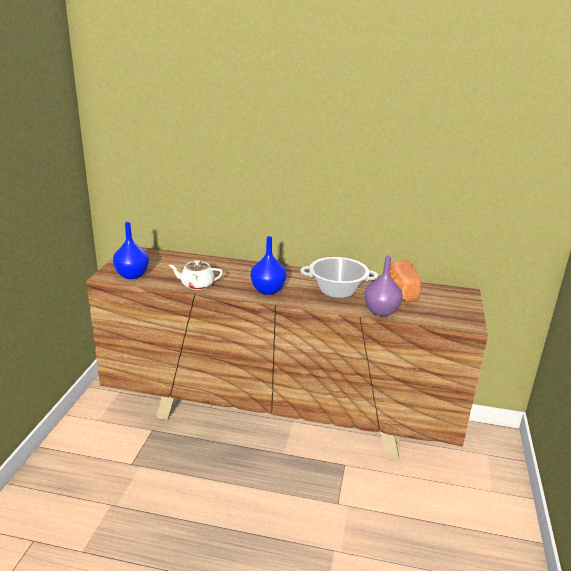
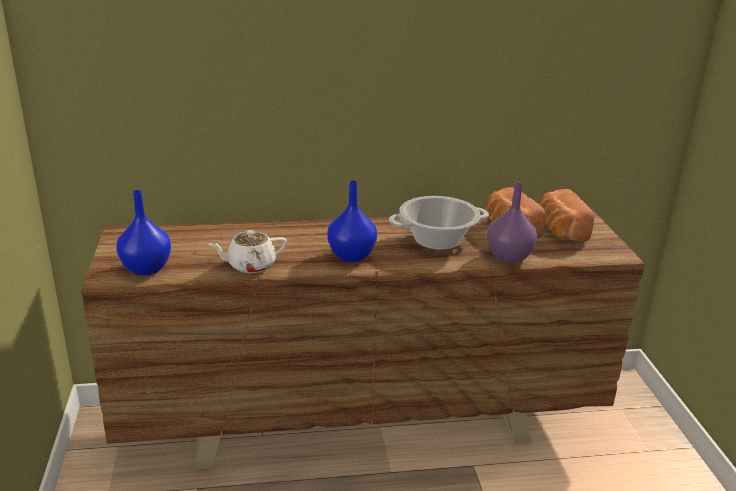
camera: 20 degrees left, 0 degrees up
(438, 299) = (559, 230): none -> bread

